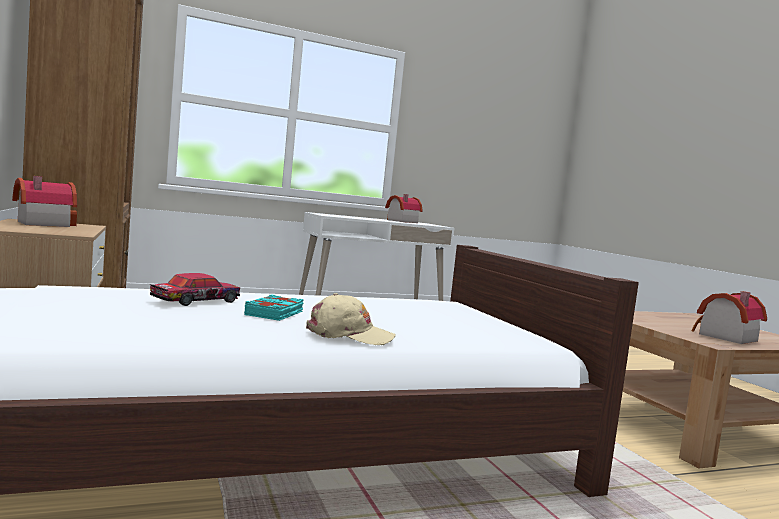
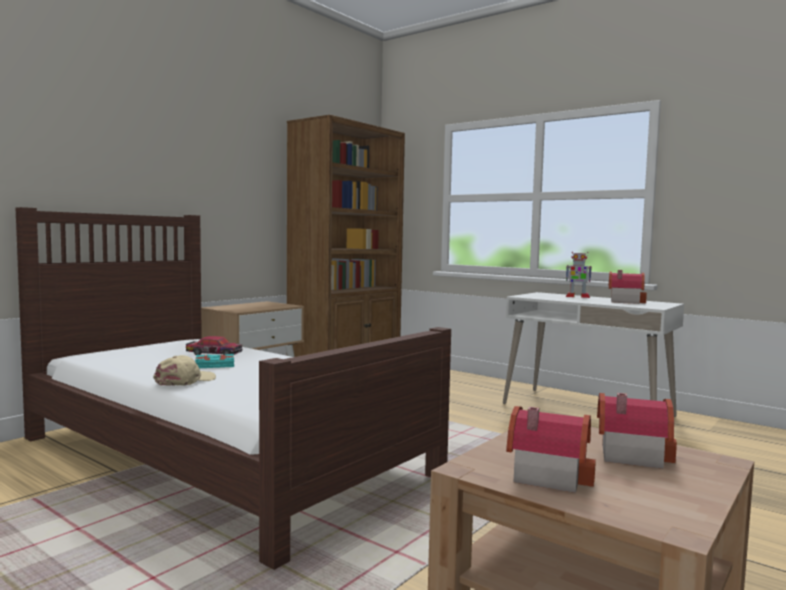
camera: 60 degrees right, 0 degrees up
(41, 223) = (262, 304): toy house -> toy house (628, 453)
(349, 335) = (185, 381): beige cap -> beige cap turned 120 degrees counterclockwise
(355, 216) = (577, 296): none -> toy robot

